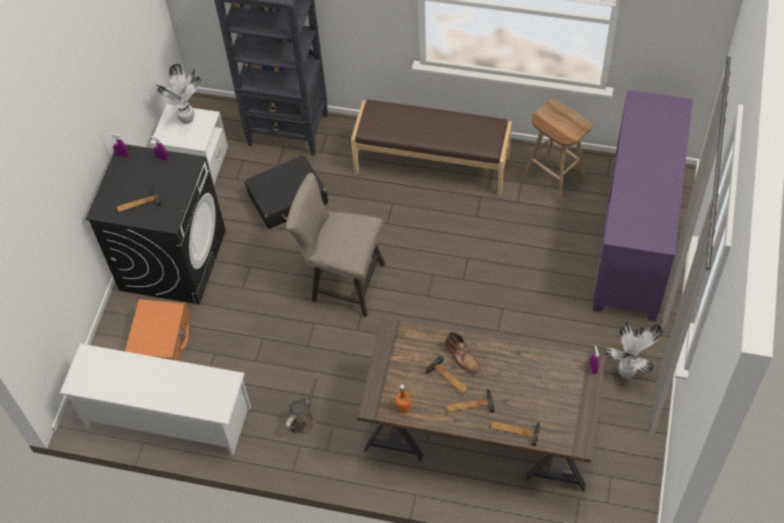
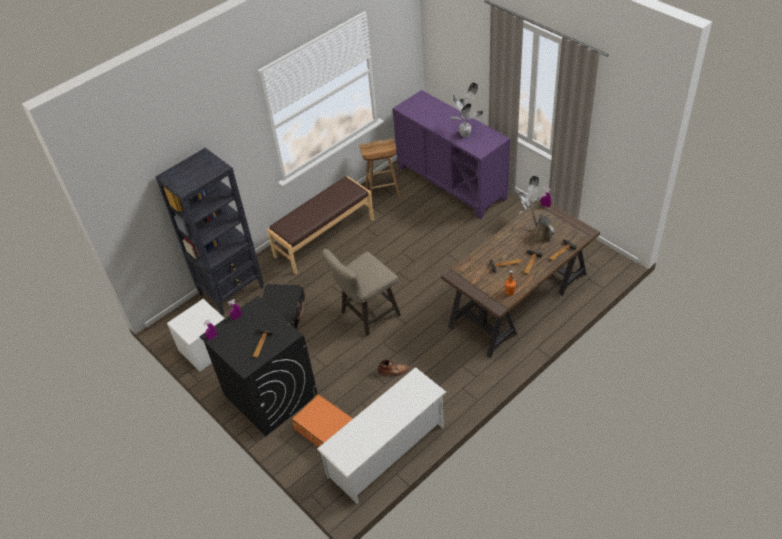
camera: 55 degrees left, 10 degrees down
(188, 120) = (192, 316): potted plant -> potted plant (466, 134)
(302, 418) = (445, 378): brown watering can -> brown watering can (541, 234)
(462, 357) = (497, 253): brown boot -> brown boot (394, 371)

